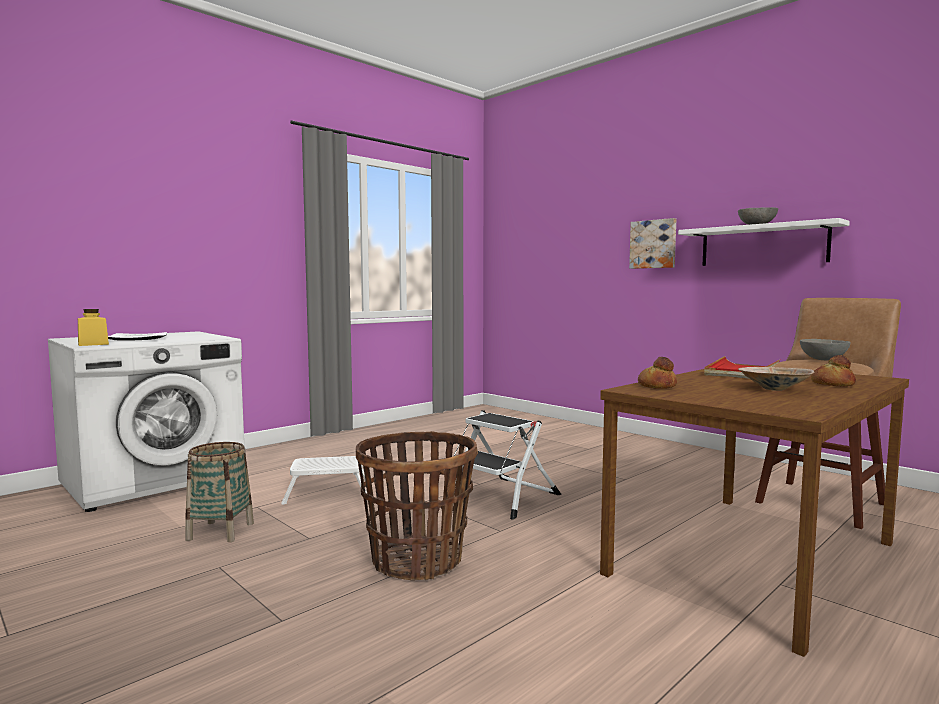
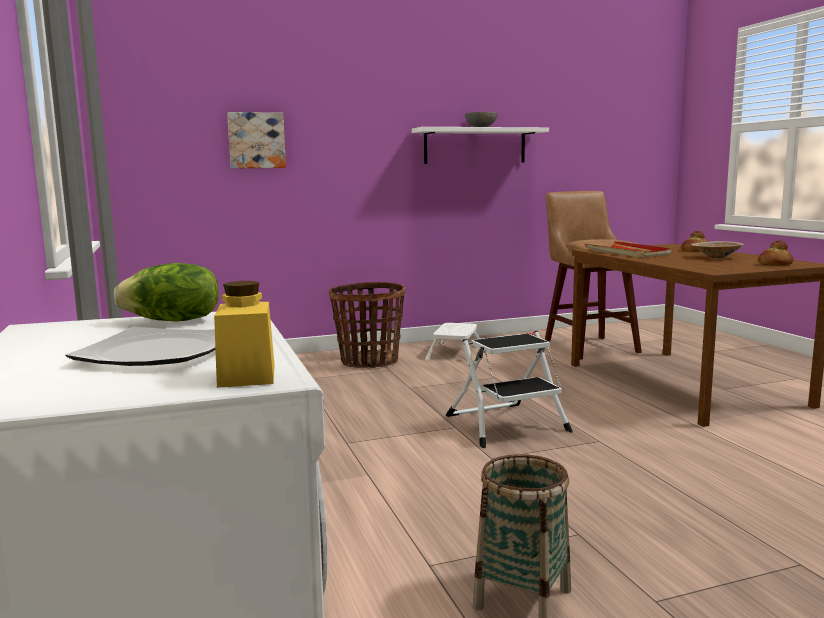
camera: 65 degrees left, 5 degrees up
(202, 336) = (173, 321): none -> lettuce
(328, 492) = (410, 508): white step ladder -> white step ladder (456, 352)
(417, 560) = (661, 484): basket -> basket (369, 361)
(653, 244) = (371, 139): picture -> picture (256, 140)
(656, 386) = (698, 267): bread -> bread (774, 264)
(823, 359) = (594, 239): grey bowl -> none

